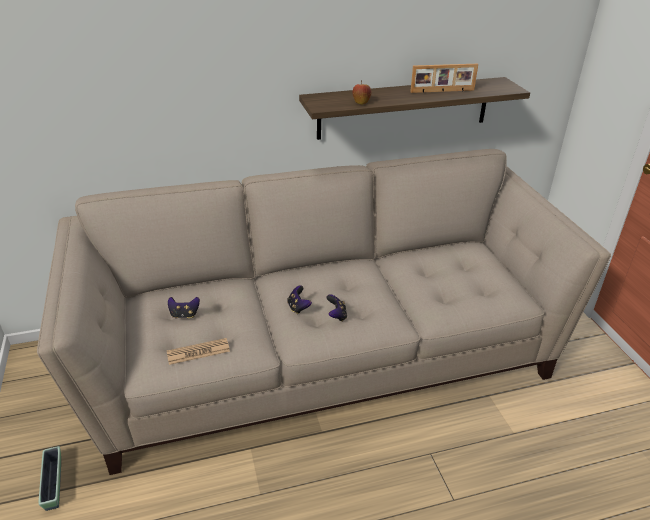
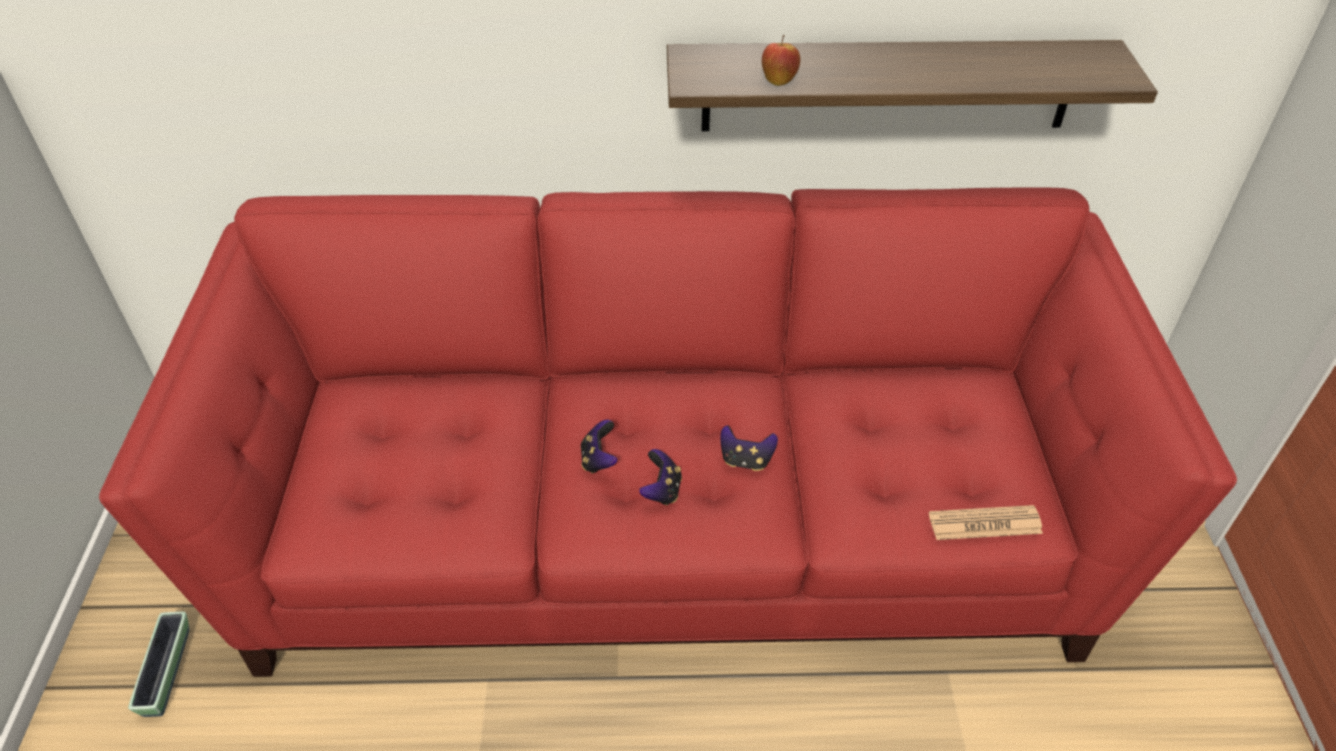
camera: 15 degrees right, 10 degrees up
(184, 315) = (398, 438): game controller -> game controller (746, 460)
(198, 352) = (397, 519): newspaper -> newspaper (984, 524)
(324, 354) = (670, 523): beige sofa -> red sofa
(442, 91) = (963, 67): picture frame -> none

